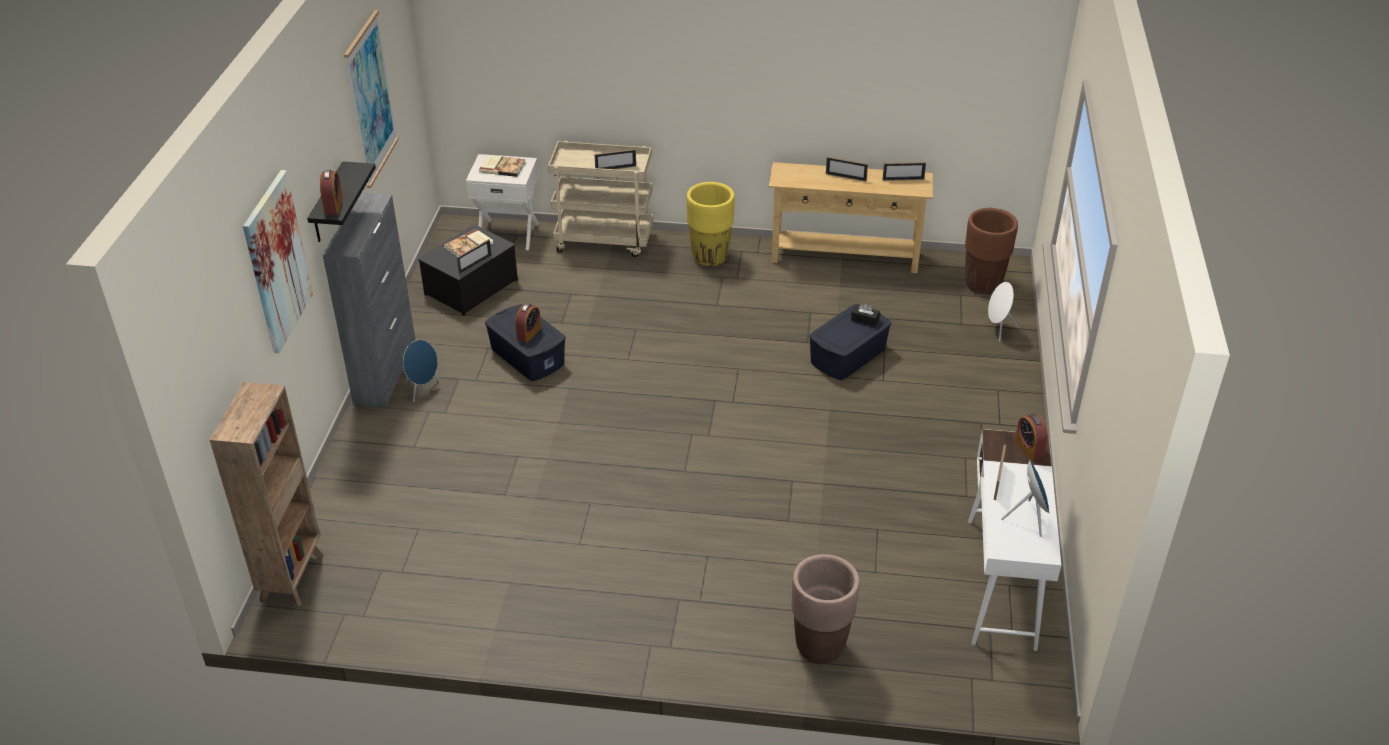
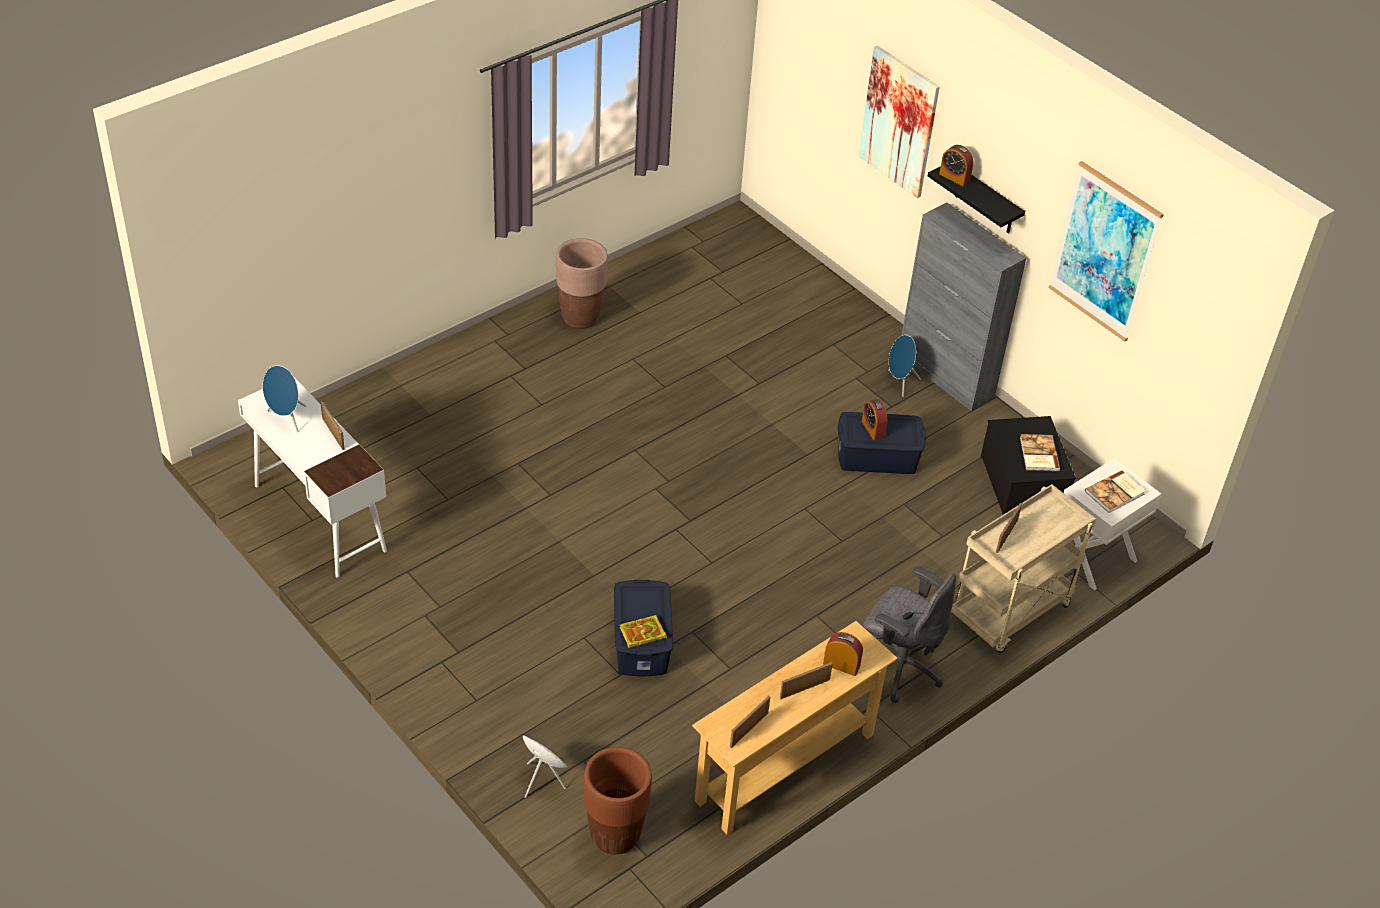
camera: 130 degrees right, 5 degrees up
(293, 576) = (764, 238): brown bookcase -> none
(475, 264) = (1002, 441): picture frame -> none
(710, 257) = (899, 667): yellow planter -> grey office chair
(819, 647) = (402, 397): brown planter -> brown planter (581, 317)
(865, 320) = (641, 634): black tissue box -> book
(1029, 448) = (333, 475): alarm clock -> alarm clock (841, 665)

